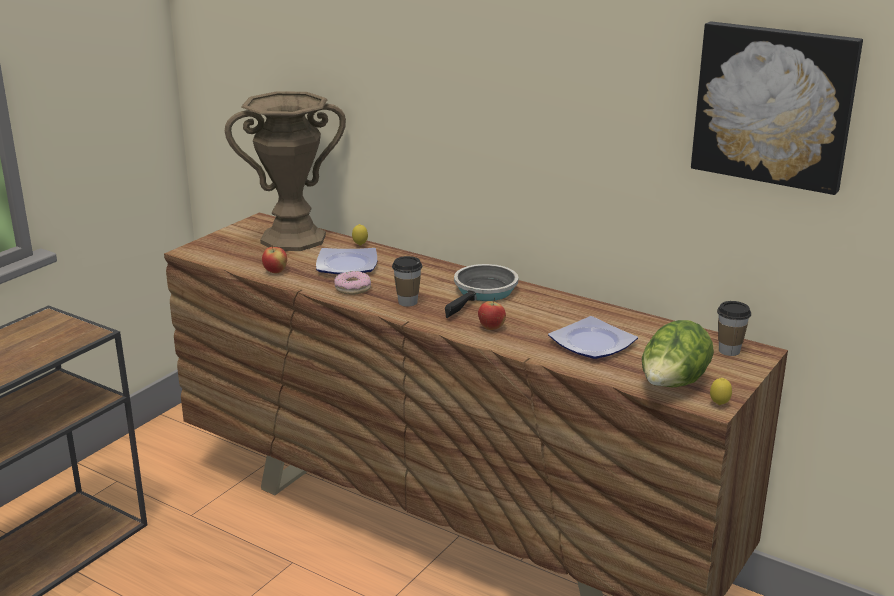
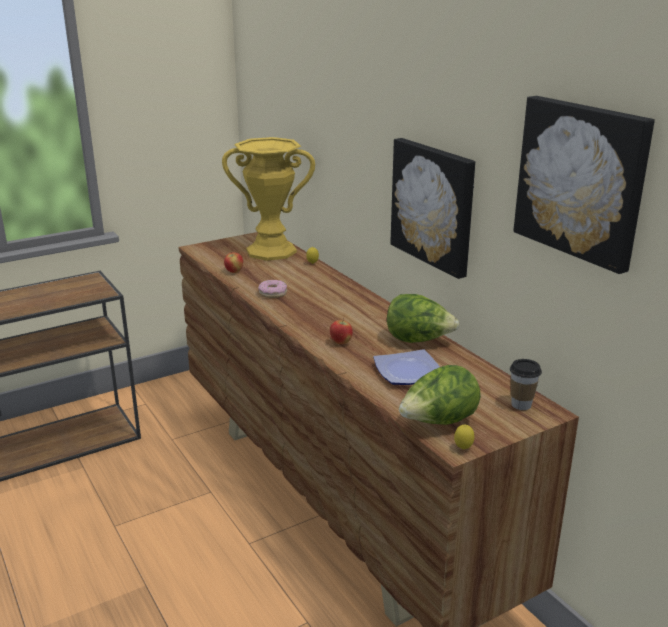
camera: 25 degrees right, 0 degrees up
(293, 239) = (271, 251): brown vase -> yellow vase
(346, 265) = (287, 275): plate -> none
(407, 302) = (300, 311): cup -> none
(483, 292) = (364, 315): frying pan -> none
(560, 151) = (434, 205): none -> picture
(568, 309) = (418, 340): none -> lettuce

